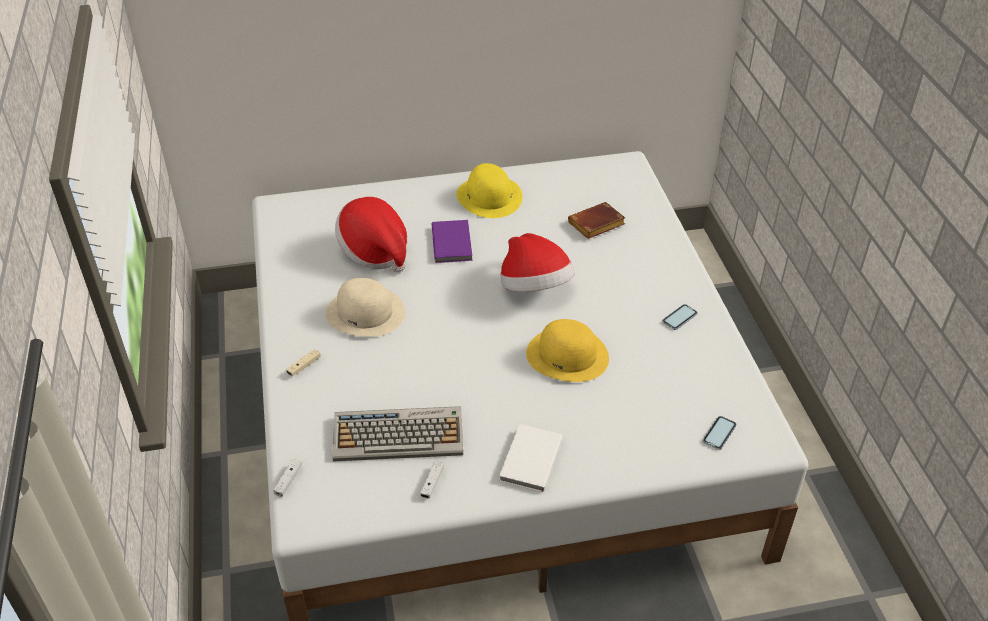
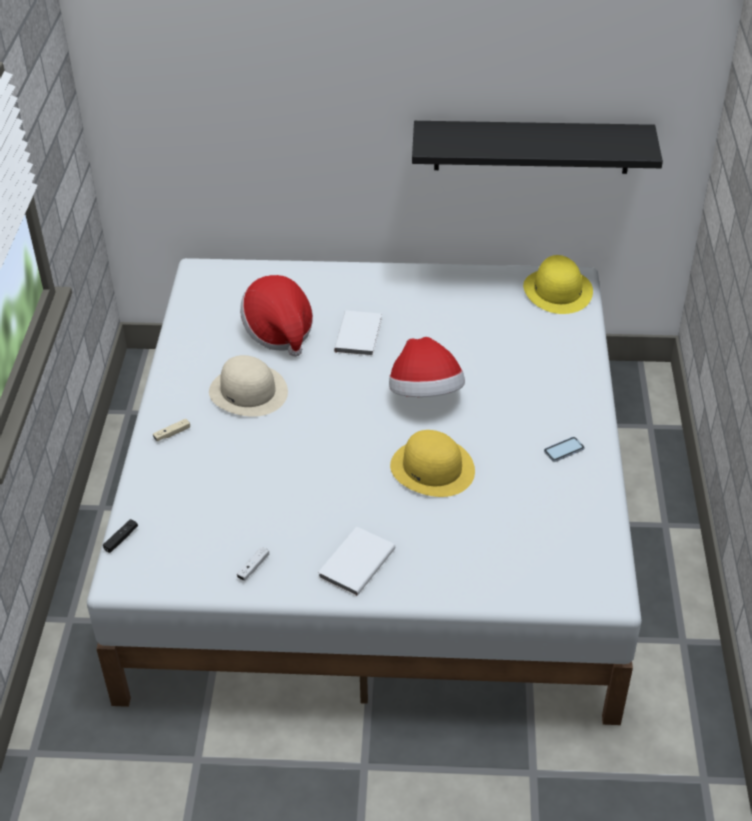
camera: 15 degrees right, 0 degrees up
(288, 480) = (121, 539): white game controller -> black game controller
(399, 435) = (239, 516): keyboard -> none
(453, 242) = (360, 335): purple book -> white book
(489, 197) = (414, 293): yellow hat -> yellow hat (558, 291)
(581, 45) = (532, 147): none -> black shelf
(596, 225) = (514, 340): brown book -> none
(719, 433) = (557, 574): phone -> none

